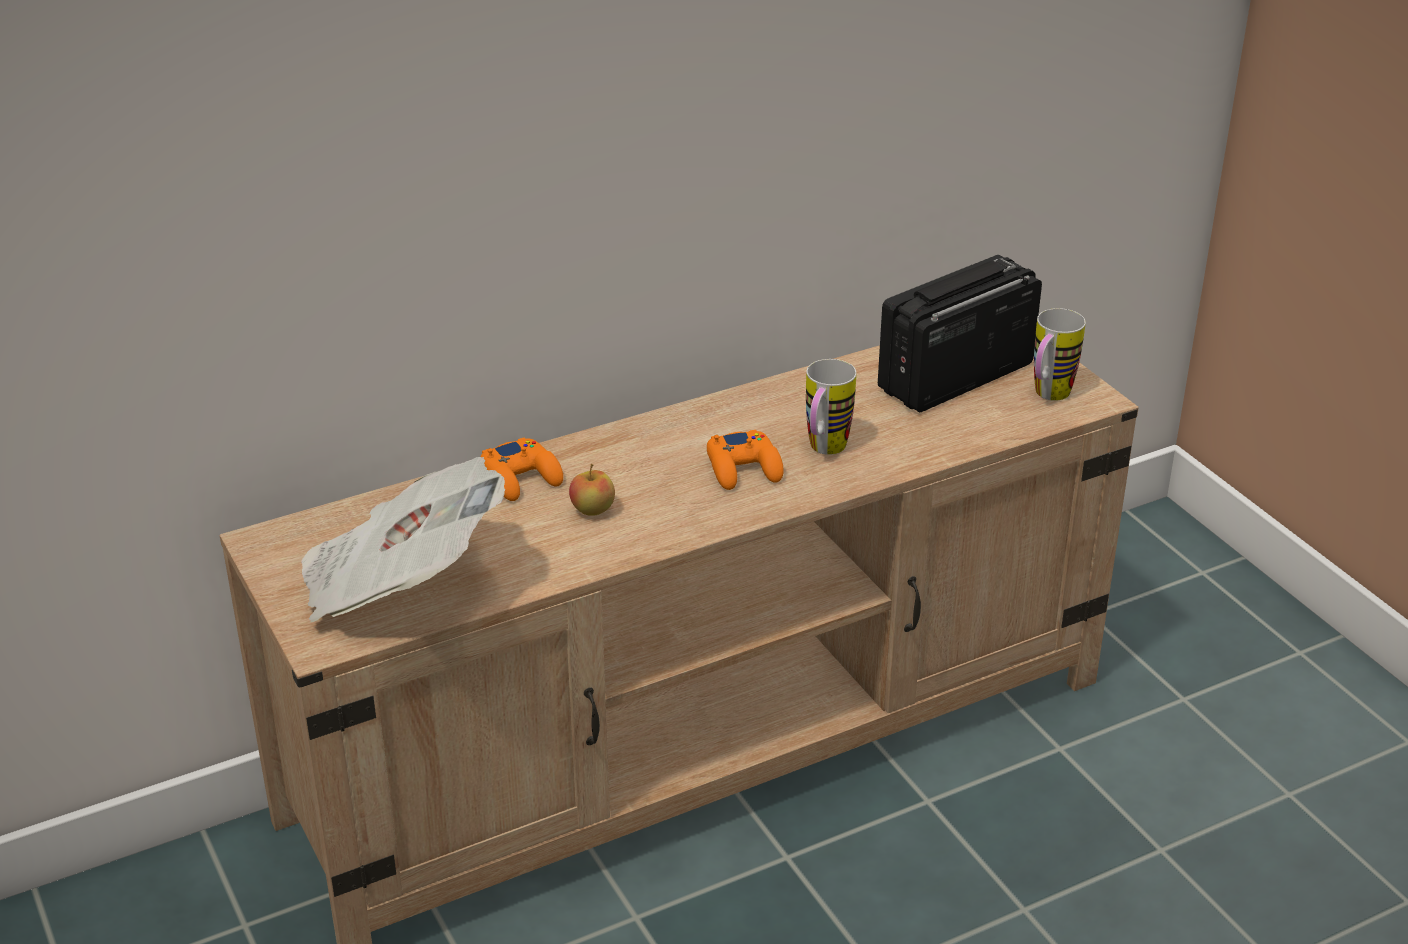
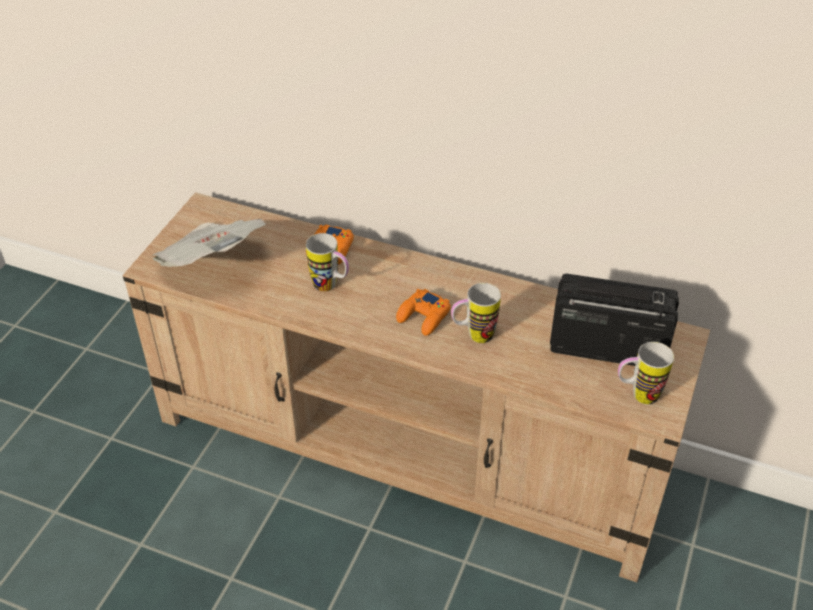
camera: 50 degrees right, 10 degrees up
(592, 510) = (330, 287): apple -> mug

